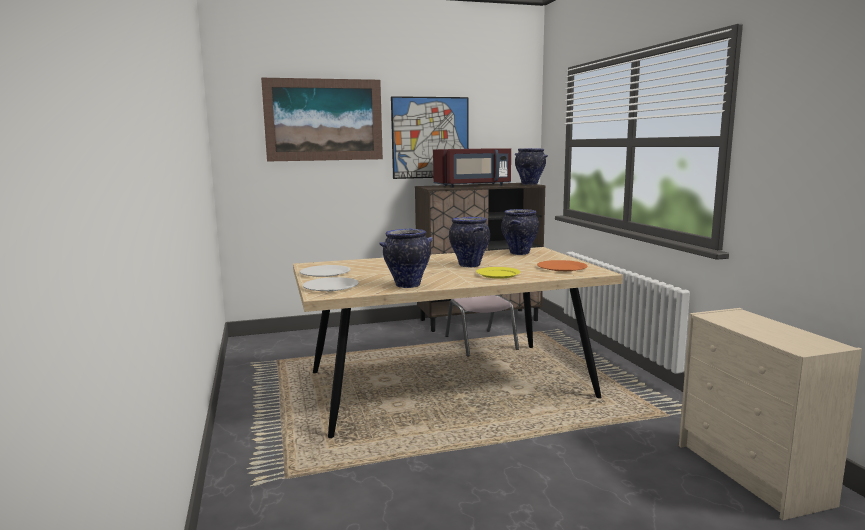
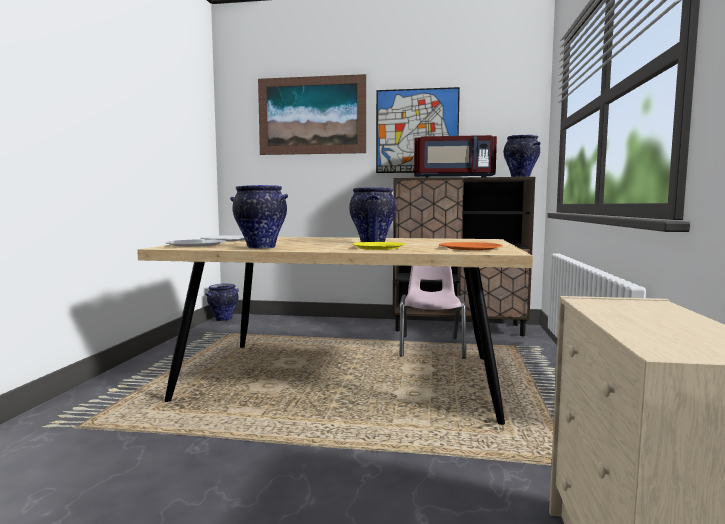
camera: 25 degrees right, 5 degrees down
(519, 253) = (456, 240): vase -> vase (223, 319)

